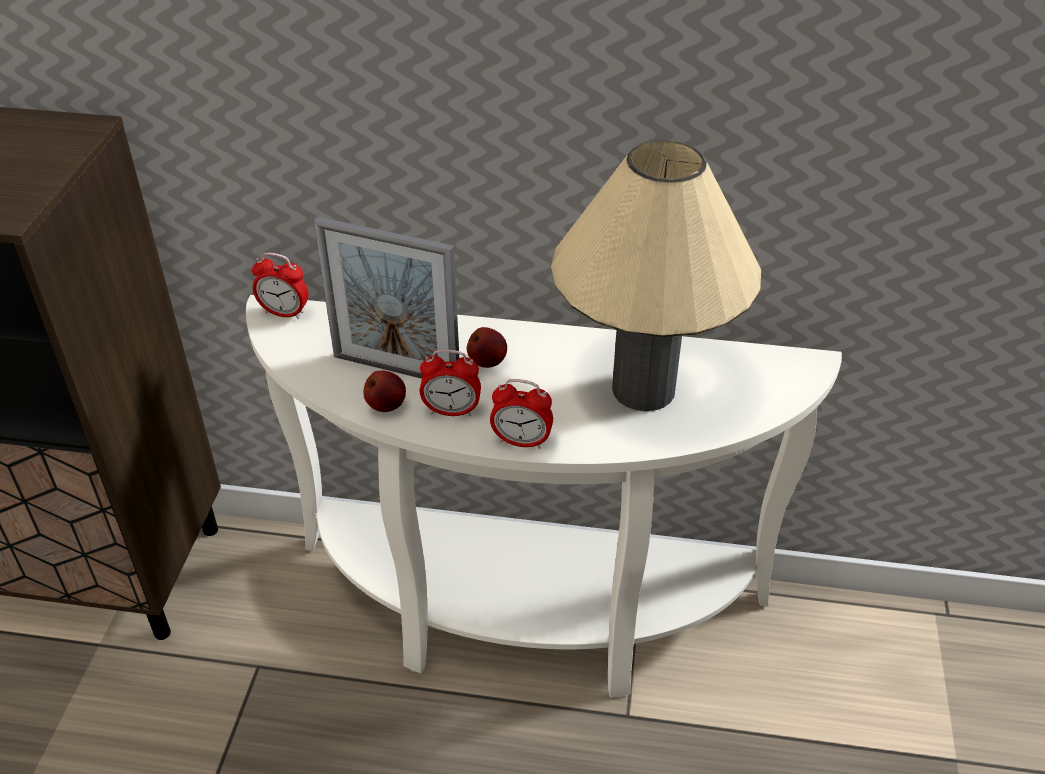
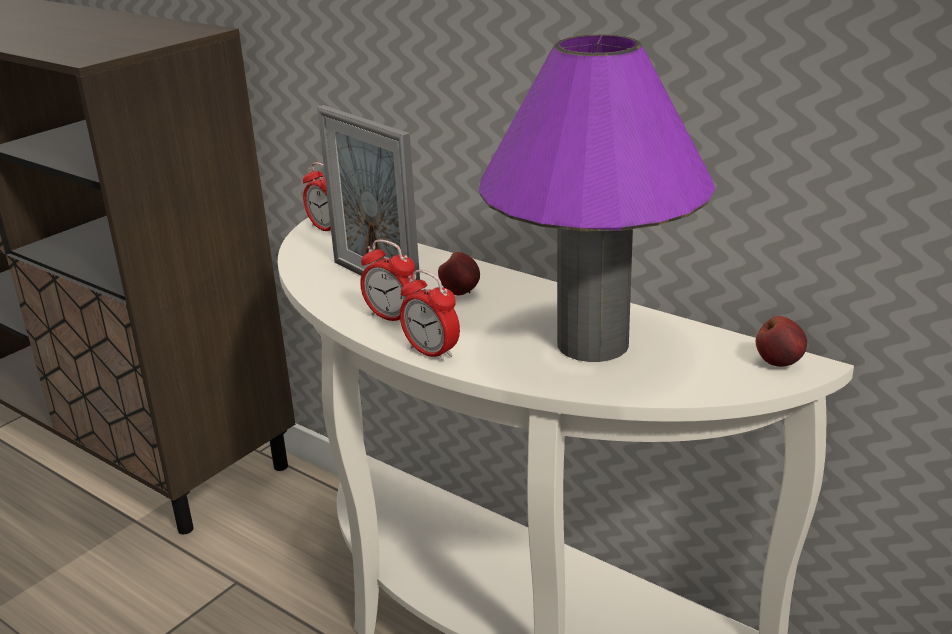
camera: 30 degrees right, 15 degrees down
(386, 406) = (340, 301): apple -> apple (779, 362)
(643, 389) = (592, 344): beige table lamp -> purple table lamp

